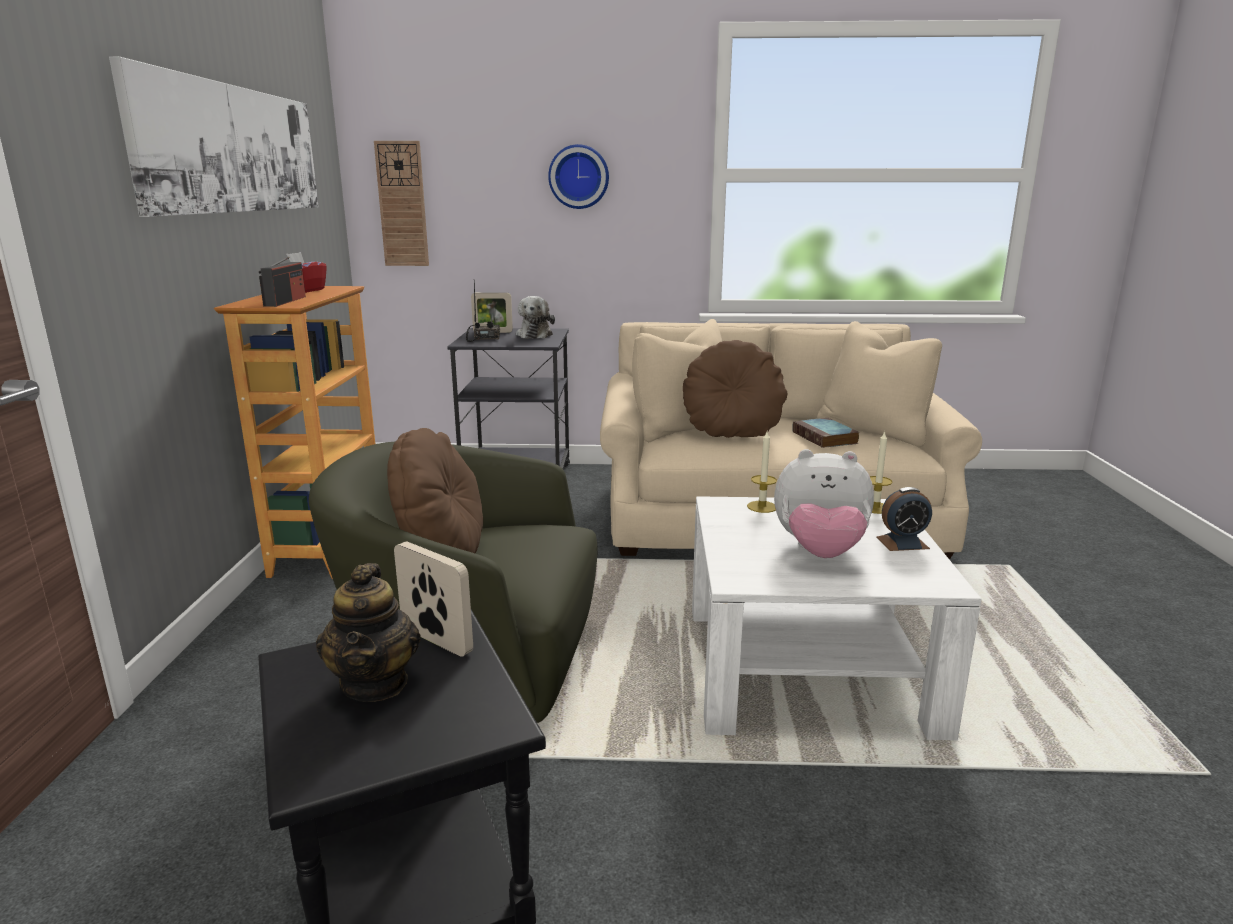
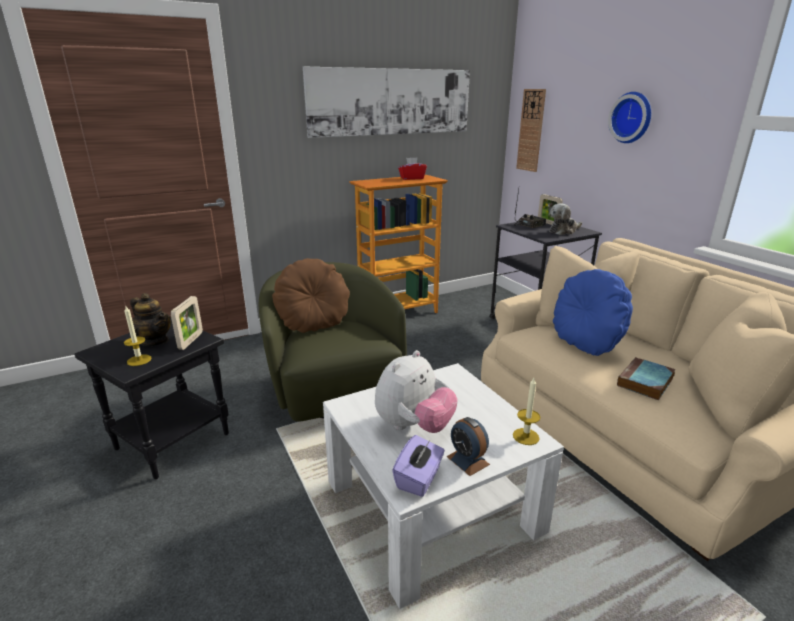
camera: 60 degrees right, 5 degrees up
(285, 301) = (379, 183): radio -> none
(375, 683) = (155, 341): teapot -> teapot turned 105 degrees counterclockwise
(732, 434) = (585, 345): brown pillow -> blue pillow
(762, 507) = (467, 389): candle -> candle (139, 360)
(820, 552) = (414, 426): plush toy -> plush toy turned 120 degrees counterclockwise
(924, 573) = (419, 479): none -> purple tissue box

